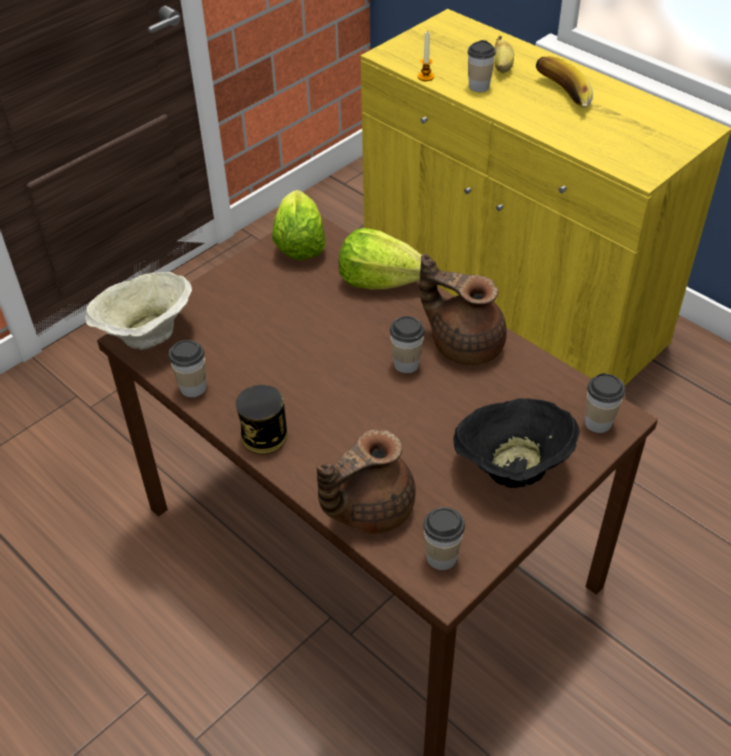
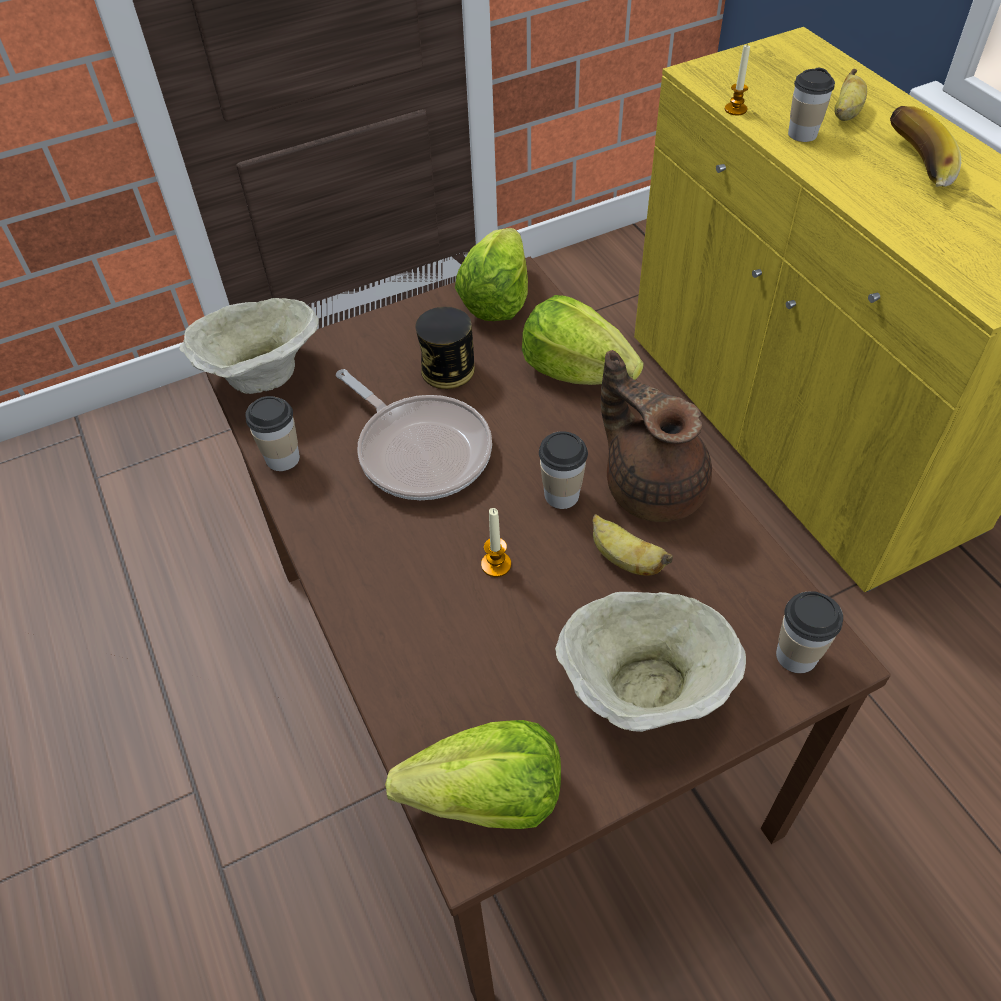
camera: 20 degrees right, 5 degrees up
(264, 436) = (336, 547): can -> can (448, 370)
(293, 358) = (420, 450): none -> frying pan
(368, 508) = (421, 691): brown teapot -> none
(382, 418) = (496, 564): none -> candle
(441, 557) = (487, 798): cup -> lettuce
(466, 394) = (624, 559): none -> banana
(511, 467) = (642, 688): black bowl -> beige bowl

